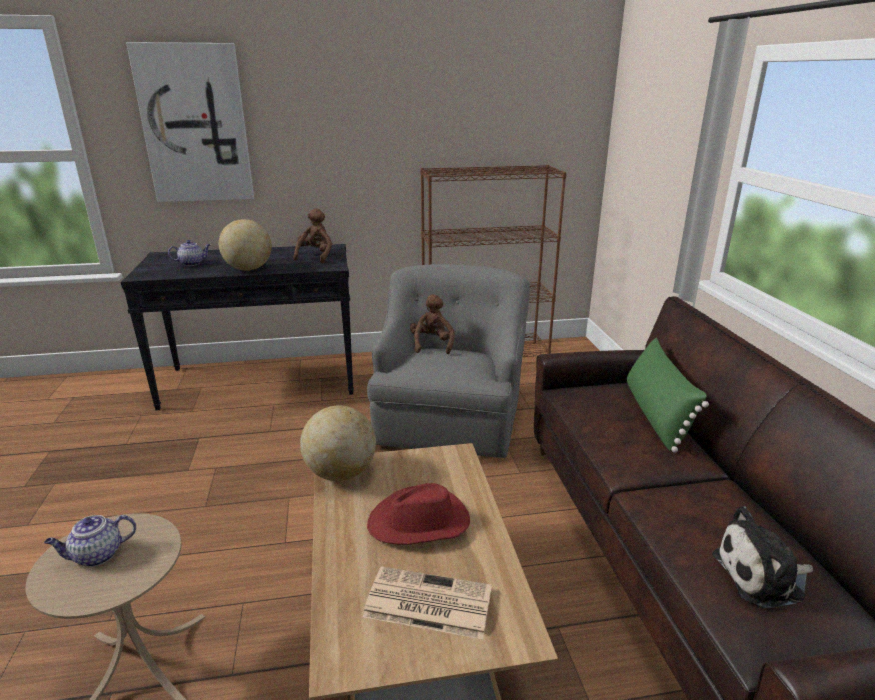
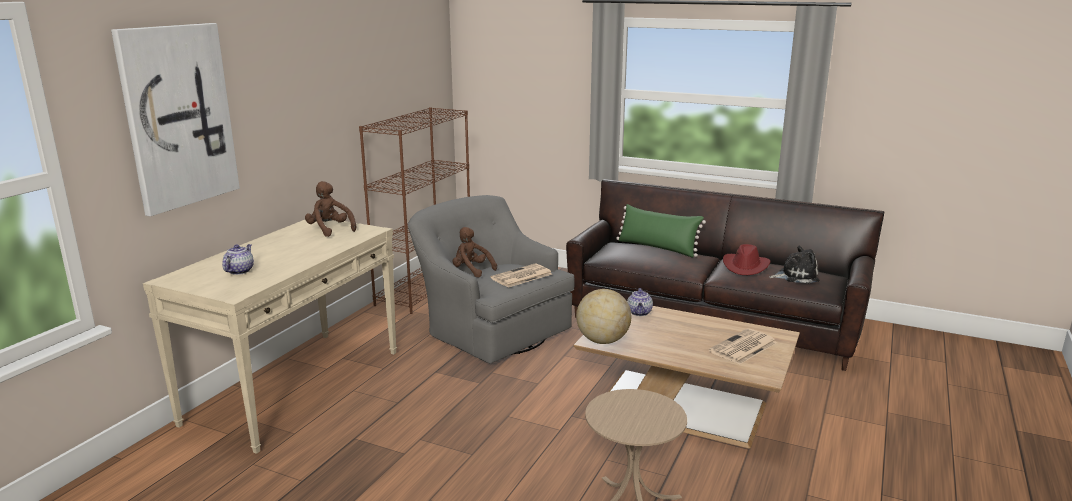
camera: 55 degrees left, 5 degrees down
(97, 555) = (629, 417): teapot -> teapot (639, 313)
(248, 269) = (312, 255): globe -> none
(262, 381) = (296, 386): black console table -> beige console table
(420, 522) = (678, 332): red hat -> red hat (745, 266)
(444, 369) = (521, 276): none -> newspaper
(762, 577) = (795, 276): plush toy -> plush toy turned 120 degrees counterclockwise

